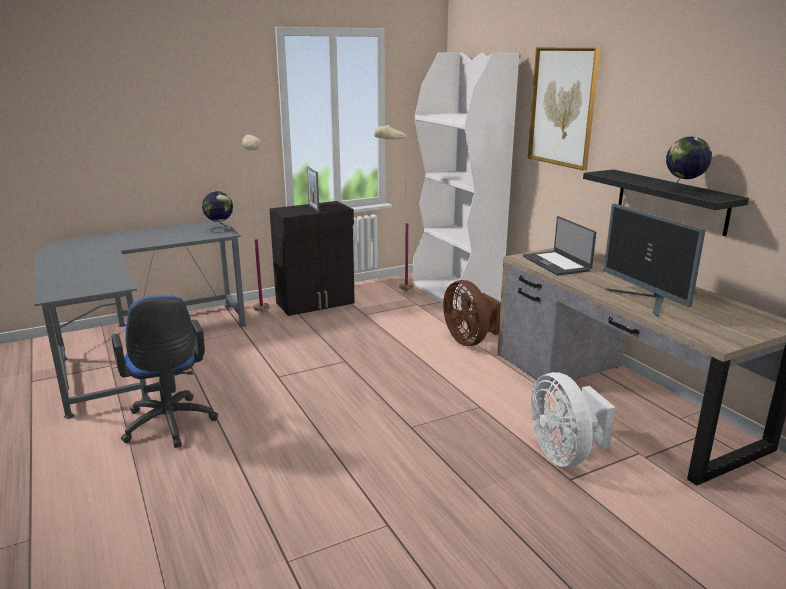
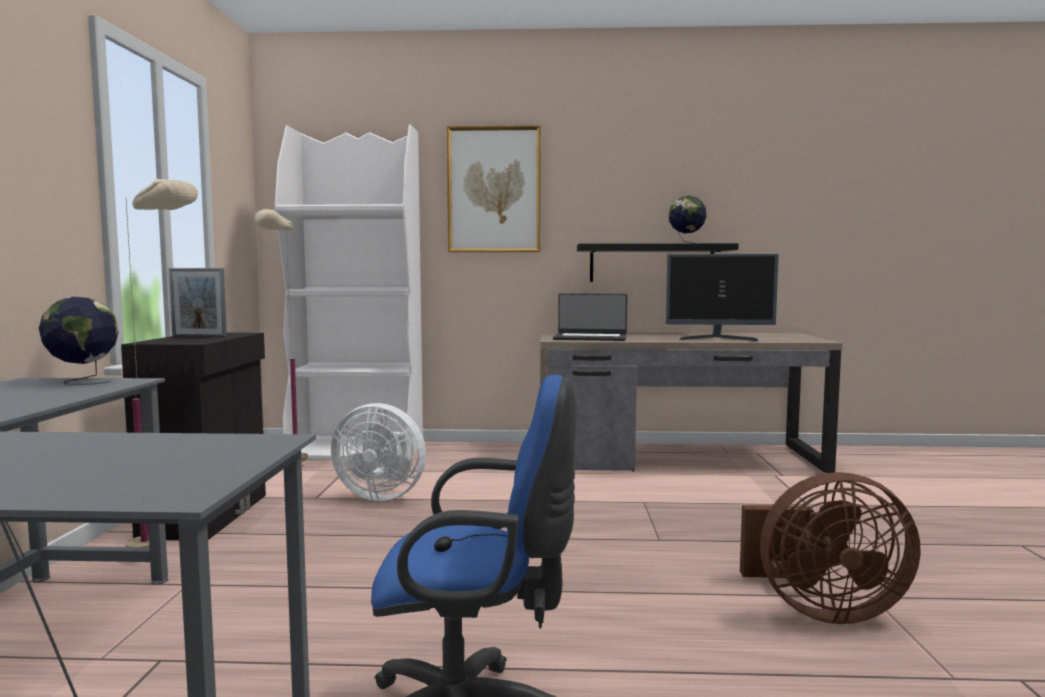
camera: 60 degrees left, 15 degrees down
(469, 340) = (487, 472): brown fan -> brown fan (821, 610)
(564, 454) = (762, 496): white fan -> white fan (381, 495)

